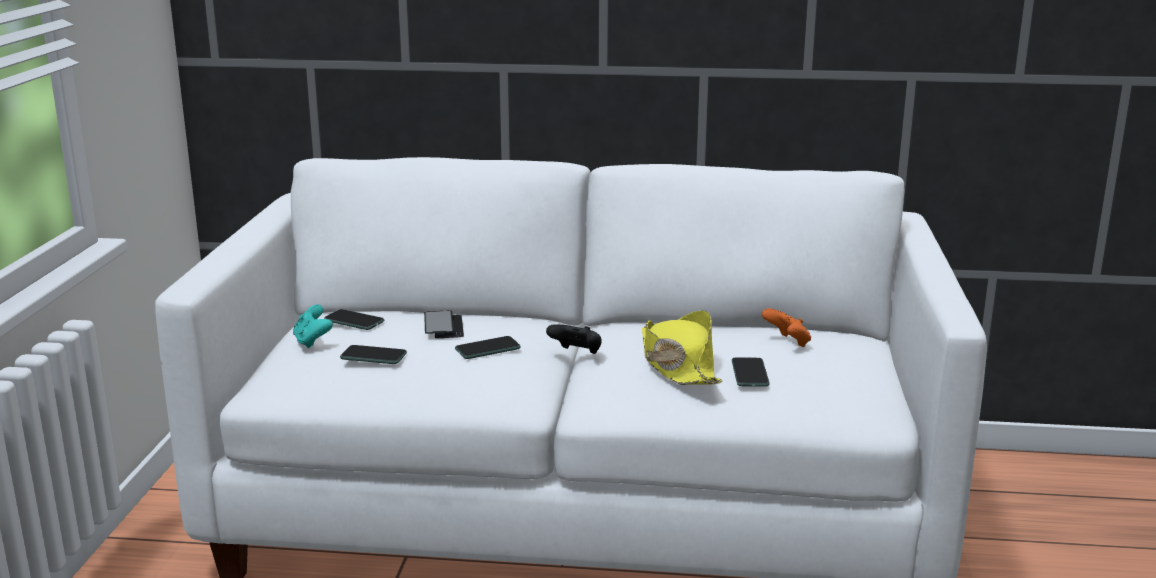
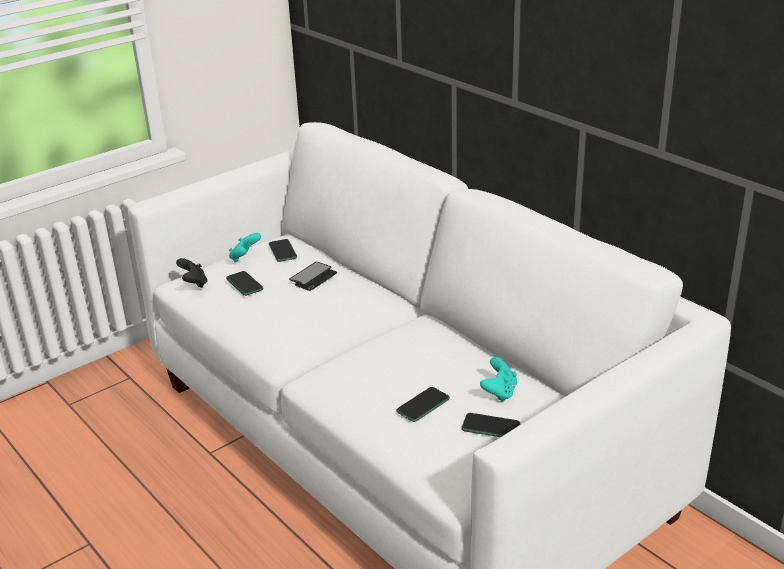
camera: 45 degrees right, 10 degrees up
(487, 349) = (304, 307): phone -> phone (490, 427)
(576, 354) = (359, 334): black game controller -> black game controller (194, 283)
(678, 365) = (392, 375): yellow hat -> none
(787, 343) = (499, 392): orange game controller -> turquoise game controller

